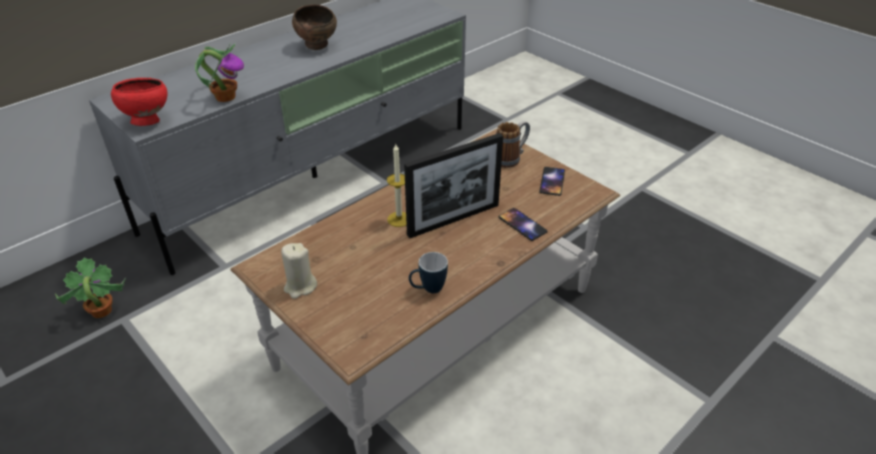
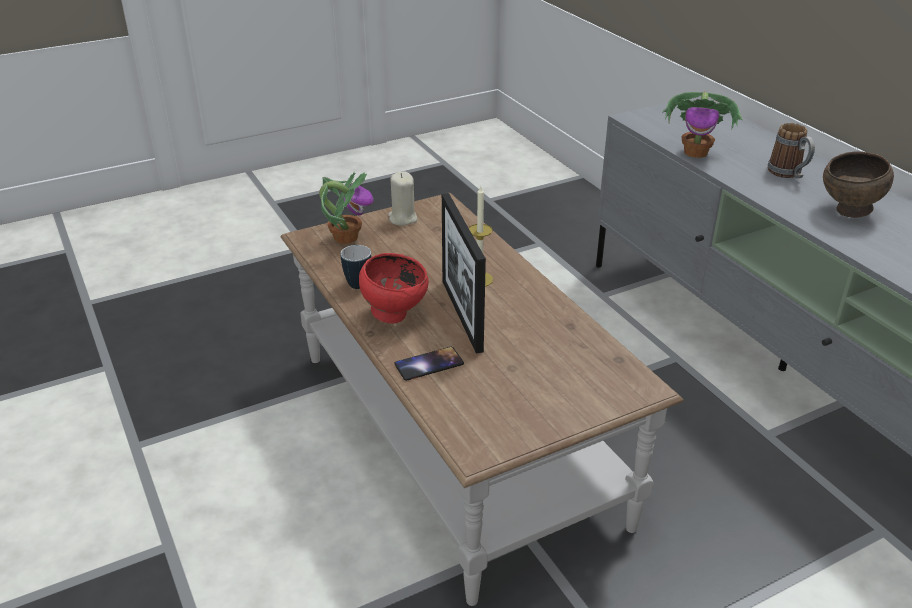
camera: 105 degrees right, 5 degrees down
(101, 311) = (554, 233): potted plant -> potted plant (345, 237)
(147, 121) = (646, 118): red bowl -> red bowl (394, 315)
(511, 158) = (584, 388): mug -> mug (788, 174)
(552, 181) = (513, 414): phone -> none

